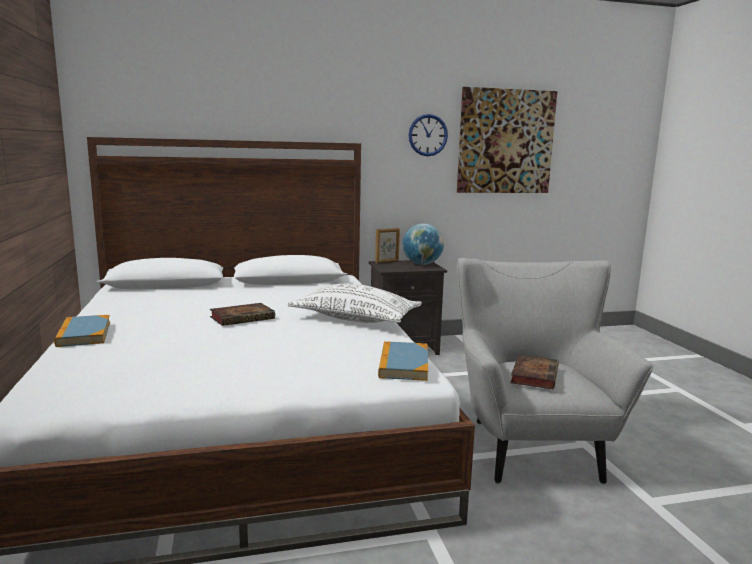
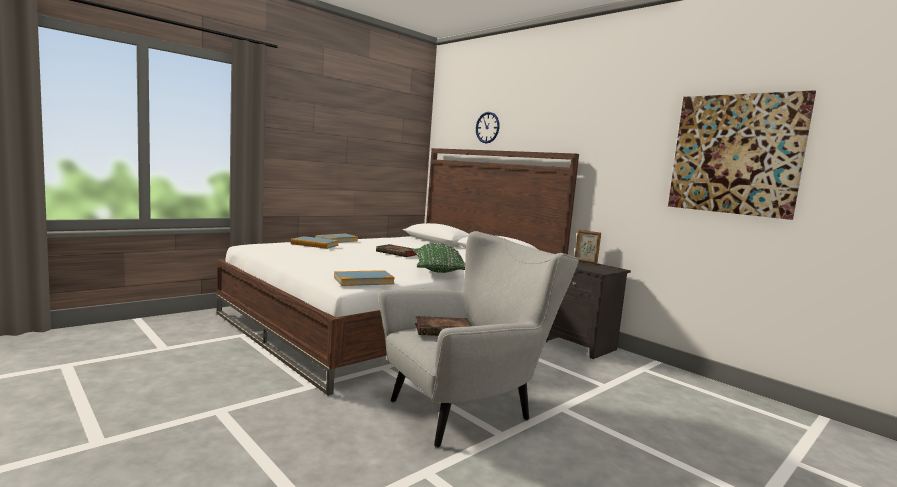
camera: 60 degrees right, 5 degrees down
(124, 353) = (314, 244): none -> book
(355, 319) = (438, 270): white pillow -> green pillow
(422, 264) = (605, 269): globe -> none
(428, 135) = (644, 147): wall clock -> wall clock (487, 127)

